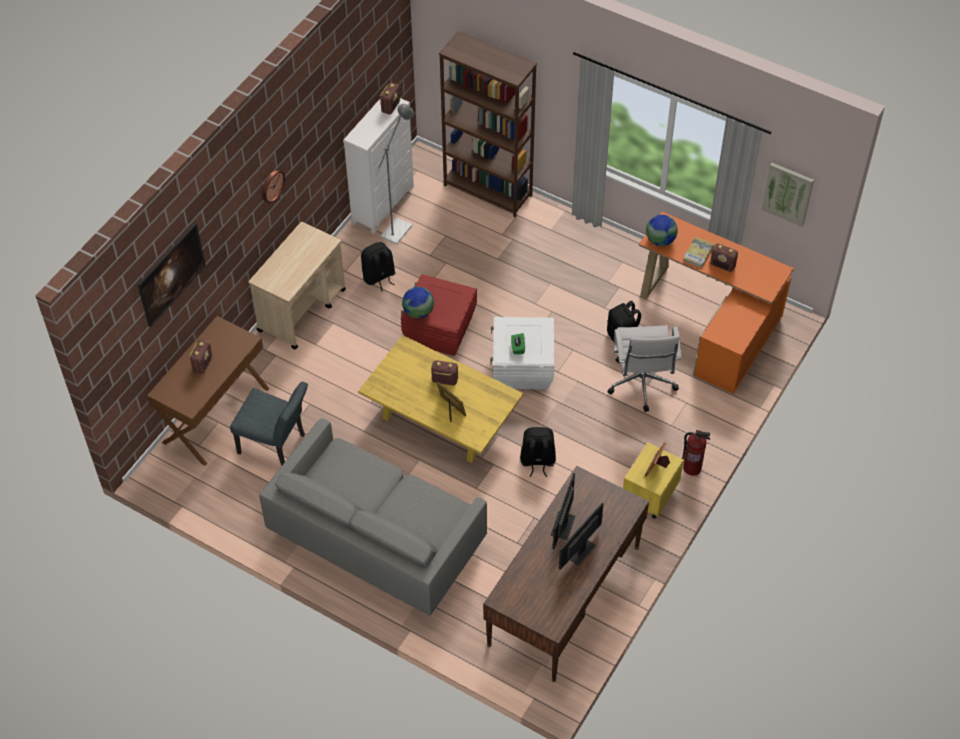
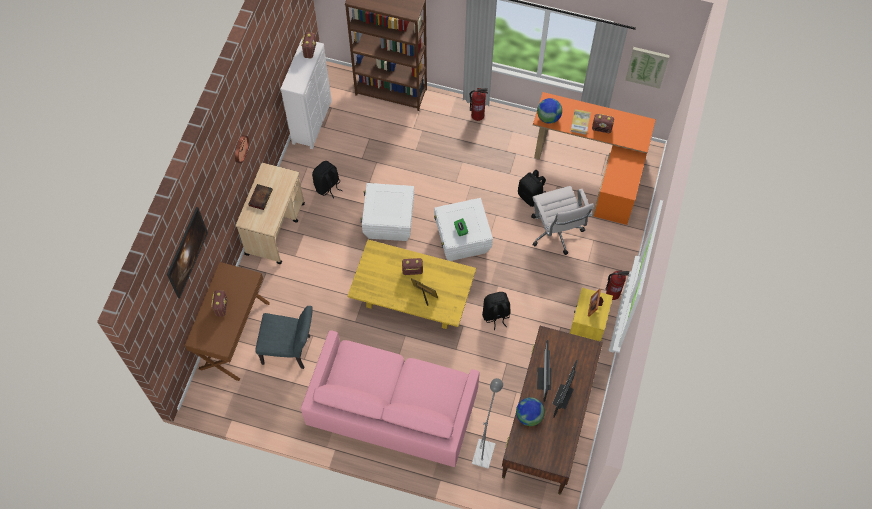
camera: 15 degrees left, 10 degrees up
(287, 257) = (260, 197): none -> book
(377, 539) = (392, 410): grey sofa -> pink sofa
(399, 227) = (331, 139): grey floor lamp -> grey floor lamp (484, 448)
(418, 312) = (374, 217): globe -> globe (529, 416)
(439, 331) = (388, 223): red storage box -> white storage box
(585, 236) = (477, 115): none -> fire extinguisher

